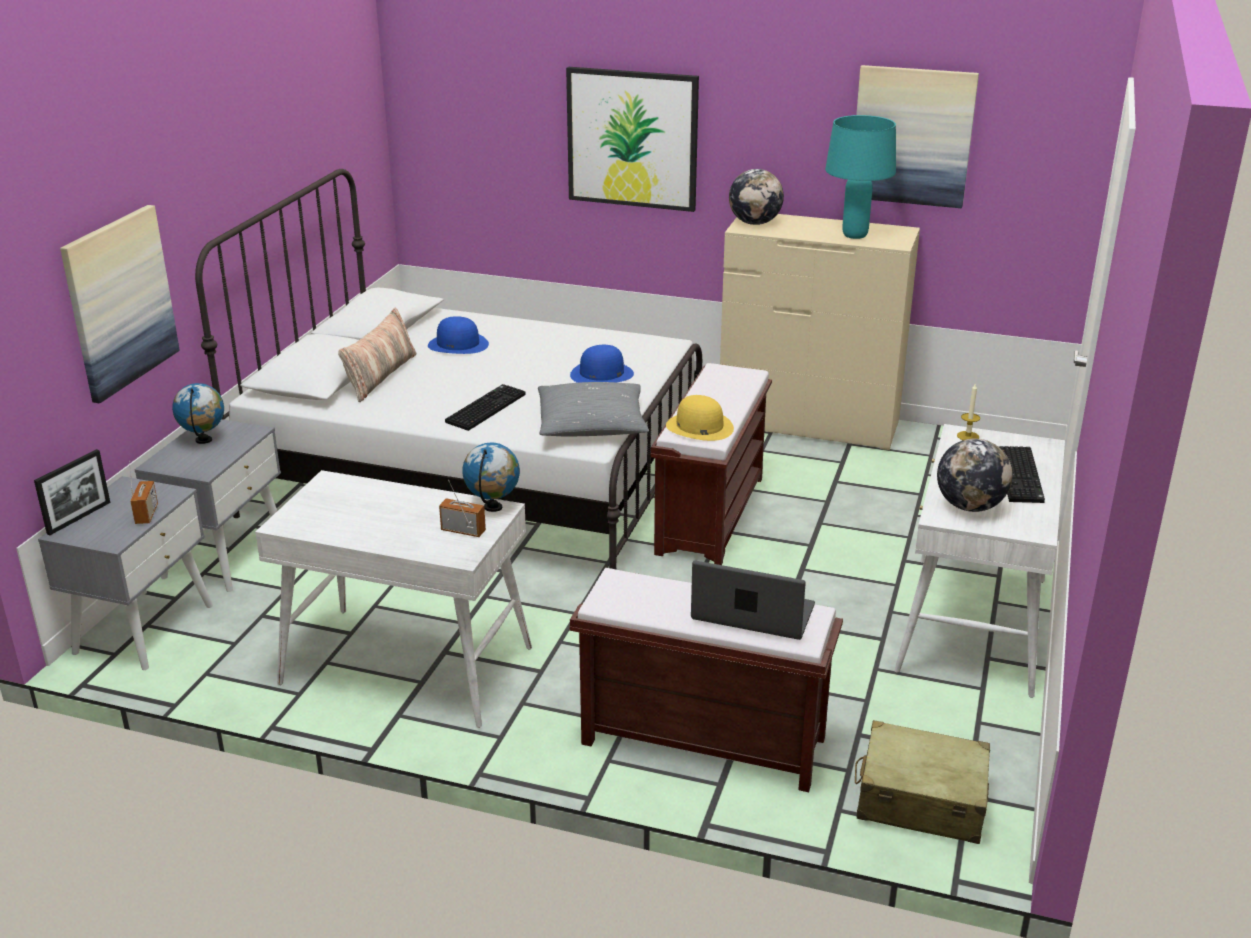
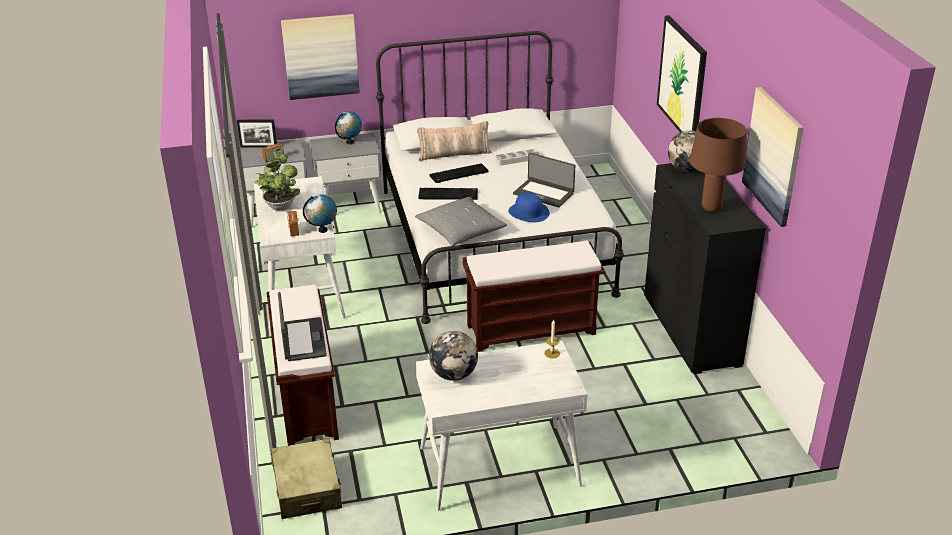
camera: 60 degrees right, 5 degrees up
(364, 524) = (280, 205): none -> potted plant
(458, 344) = (517, 159): blue hat -> grey tray
(568, 353) = (544, 193): none -> laptop
(699, 427) = (495, 263): yellow hat -> none
(808, 424) = (691, 330): beige dresser -> black dresser
(855, 236) = (711, 208): turquoise table lamp -> brown table lamp
(1022, 476) = (513, 386): keyboard -> keyboard (458, 174)

